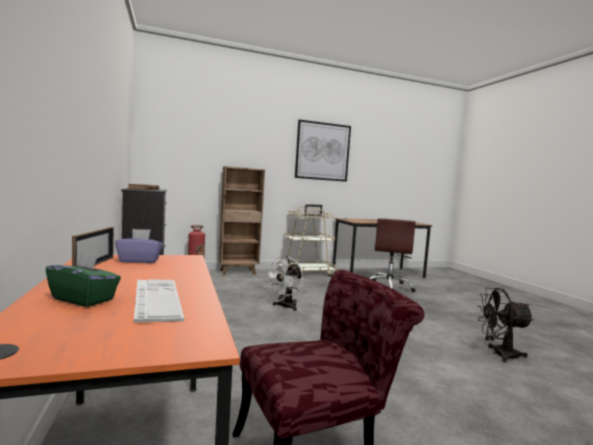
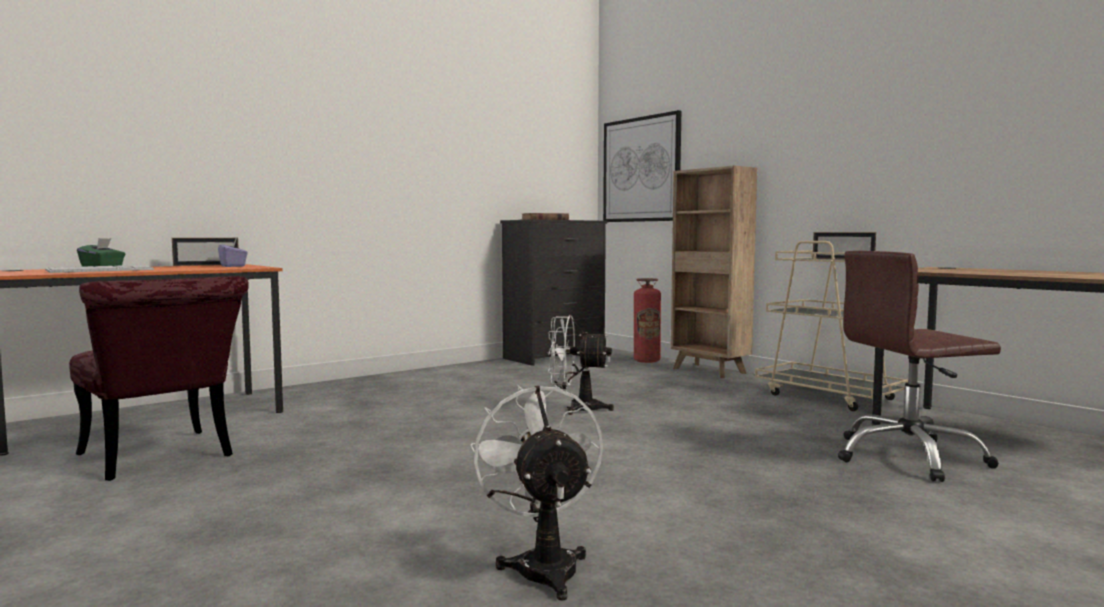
camera: 70 degrees right, 0 degrees up
(322, 151) = (898, 97): picture -> picture (641, 169)
(499, 354) = (543, 565): black fan -> white fan

